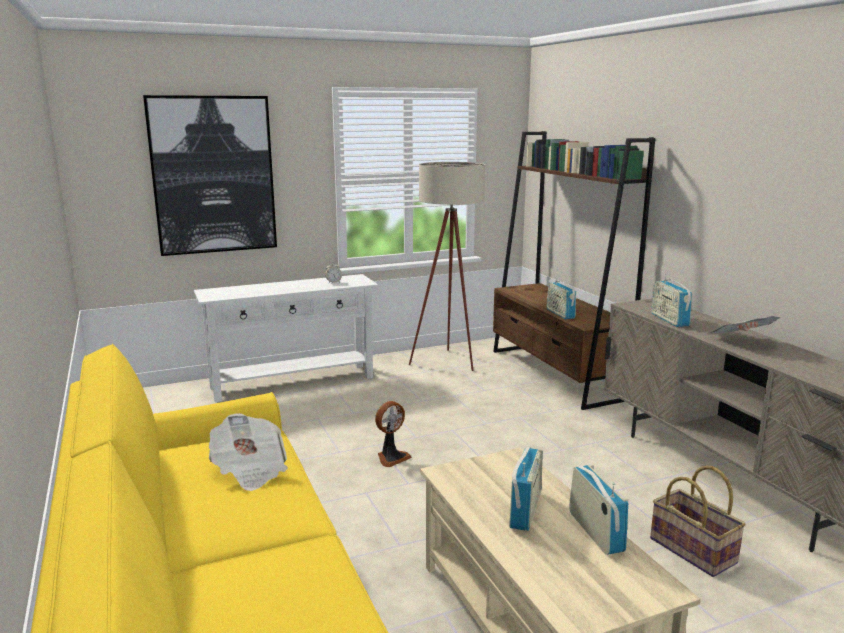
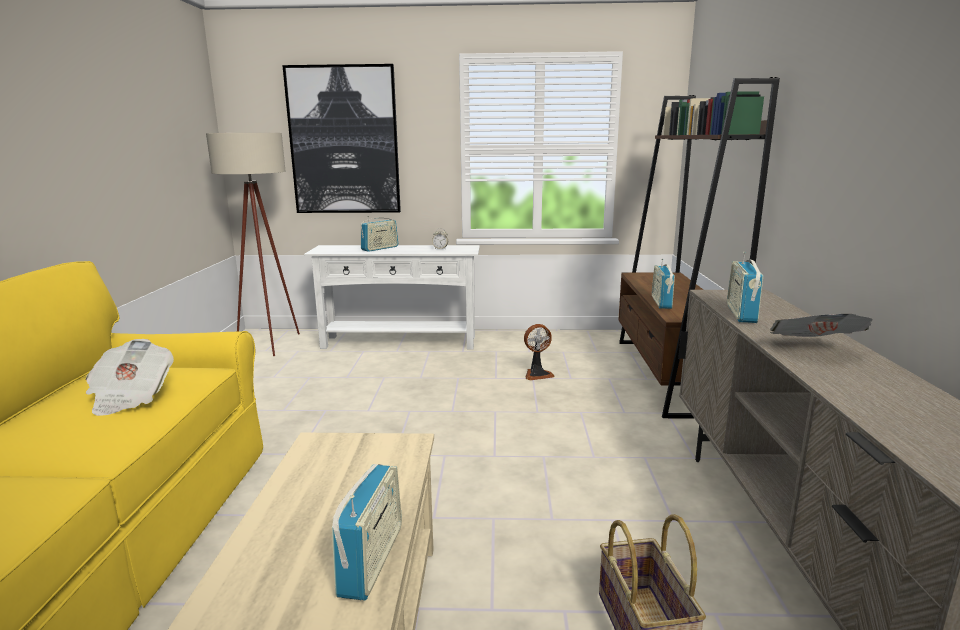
camera: 25 degrees right, 0 degrees up
(391, 457) = (408, 426): fan -> fan (537, 374)
(449, 364) = (560, 347): beige floor lamp -> beige floor lamp (270, 346)
(525, 510) = (332, 507): radio -> radio (380, 248)

